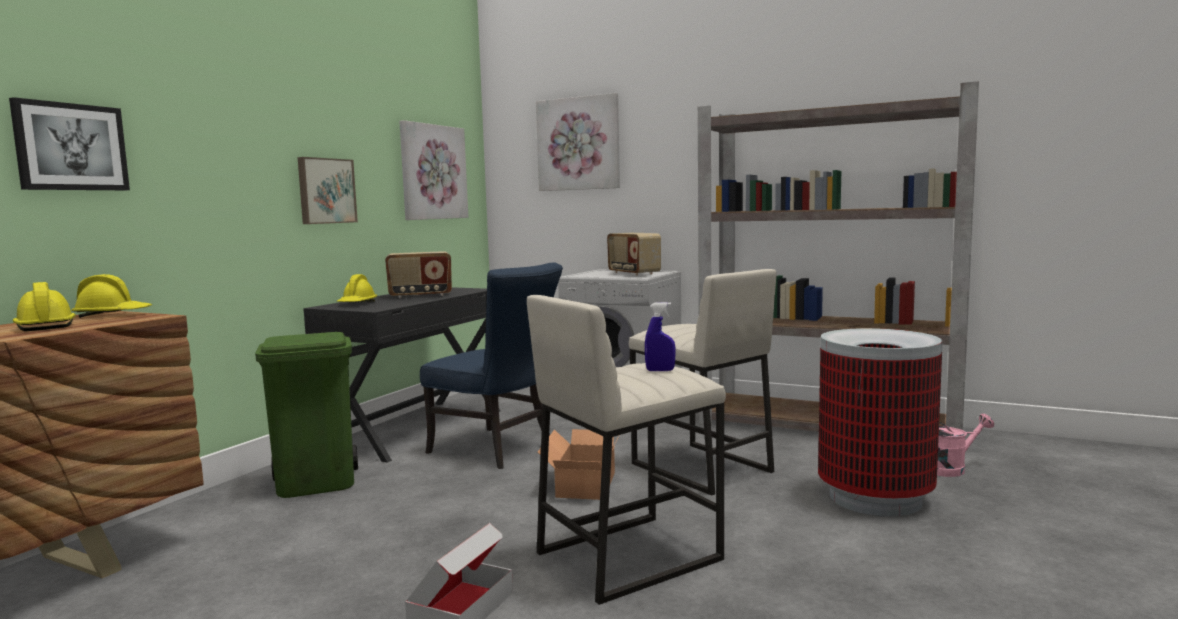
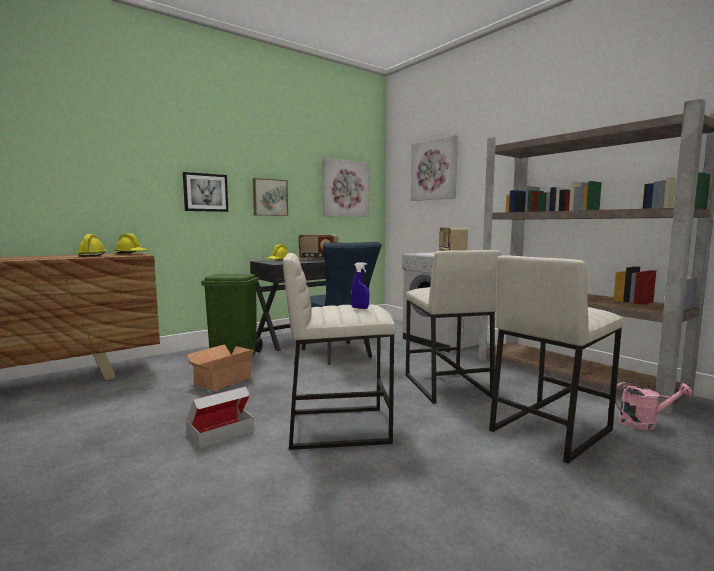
camera: 25 degrees right, 0 degrees up
(71, 147) = (124, 171): picture -> picture (205, 192)
(582, 485) = (361, 382): cardboard box -> cardboard box (220, 381)
(874, 498) = (550, 430): trash can -> beige stool

